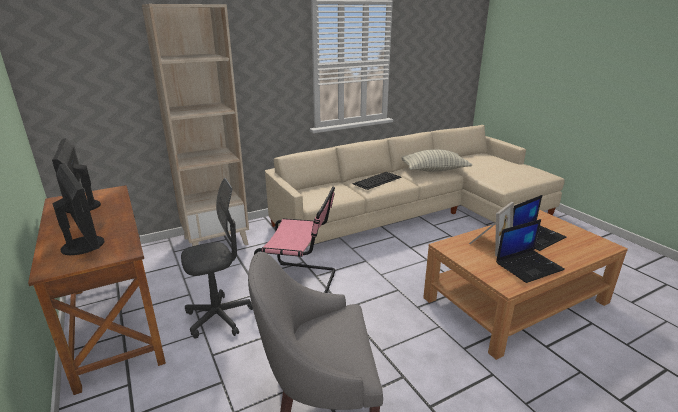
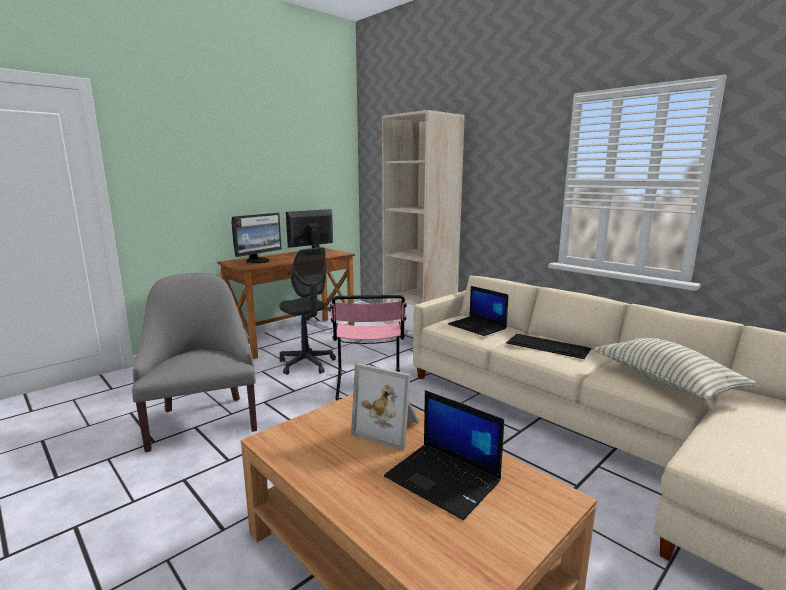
camera: 75 degrees right, 10 degrees down
(529, 266) = (329, 462): laptop -> laptop (478, 327)

